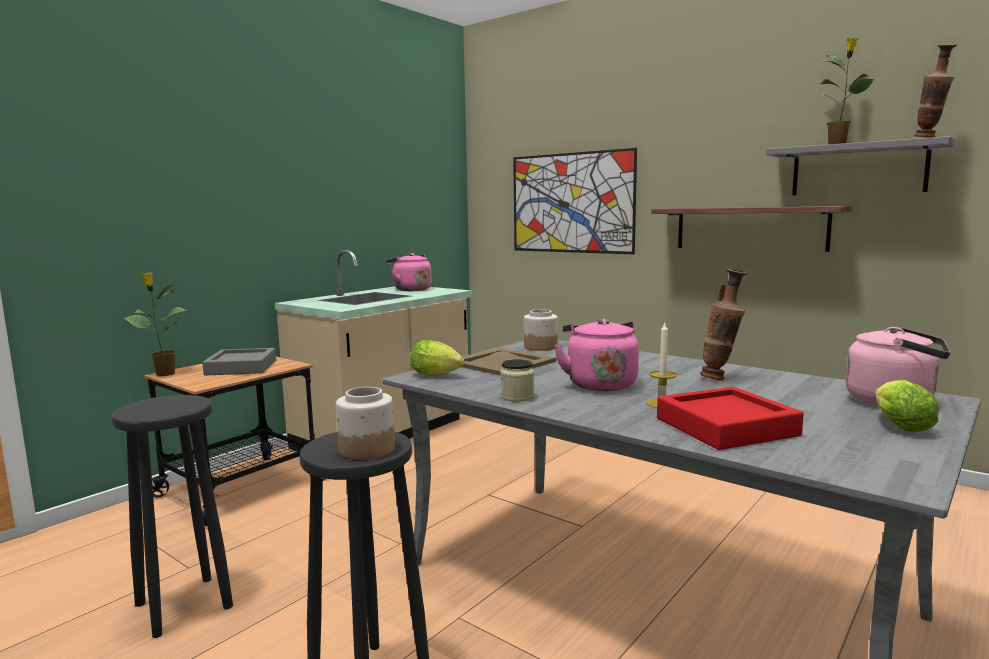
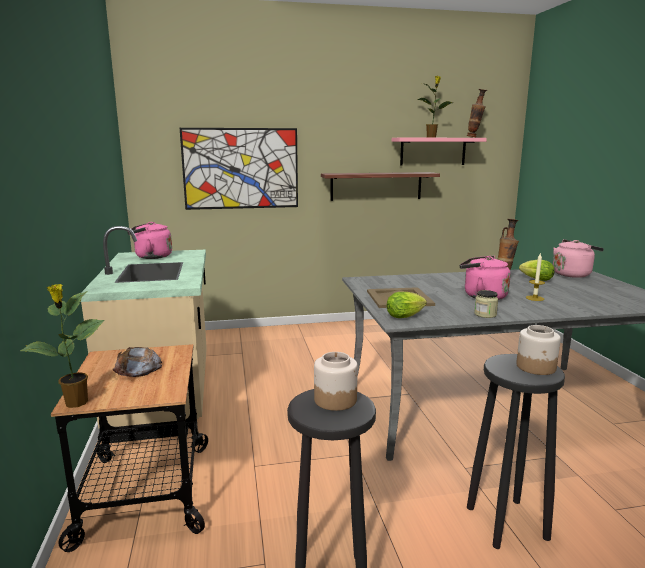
camera: 50 degrees left, 5 degrees up
(241, 367) = (138, 368): grey tray -> bread
(541, 347) = (375, 283): jar -> jar (335, 399)
(726, 427) = (584, 301): red tray -> none
(858, 169) = (433, 151): grey shelf -> pink shelf
(898, 425) = (605, 284): lettuce -> lettuce (534, 279)

